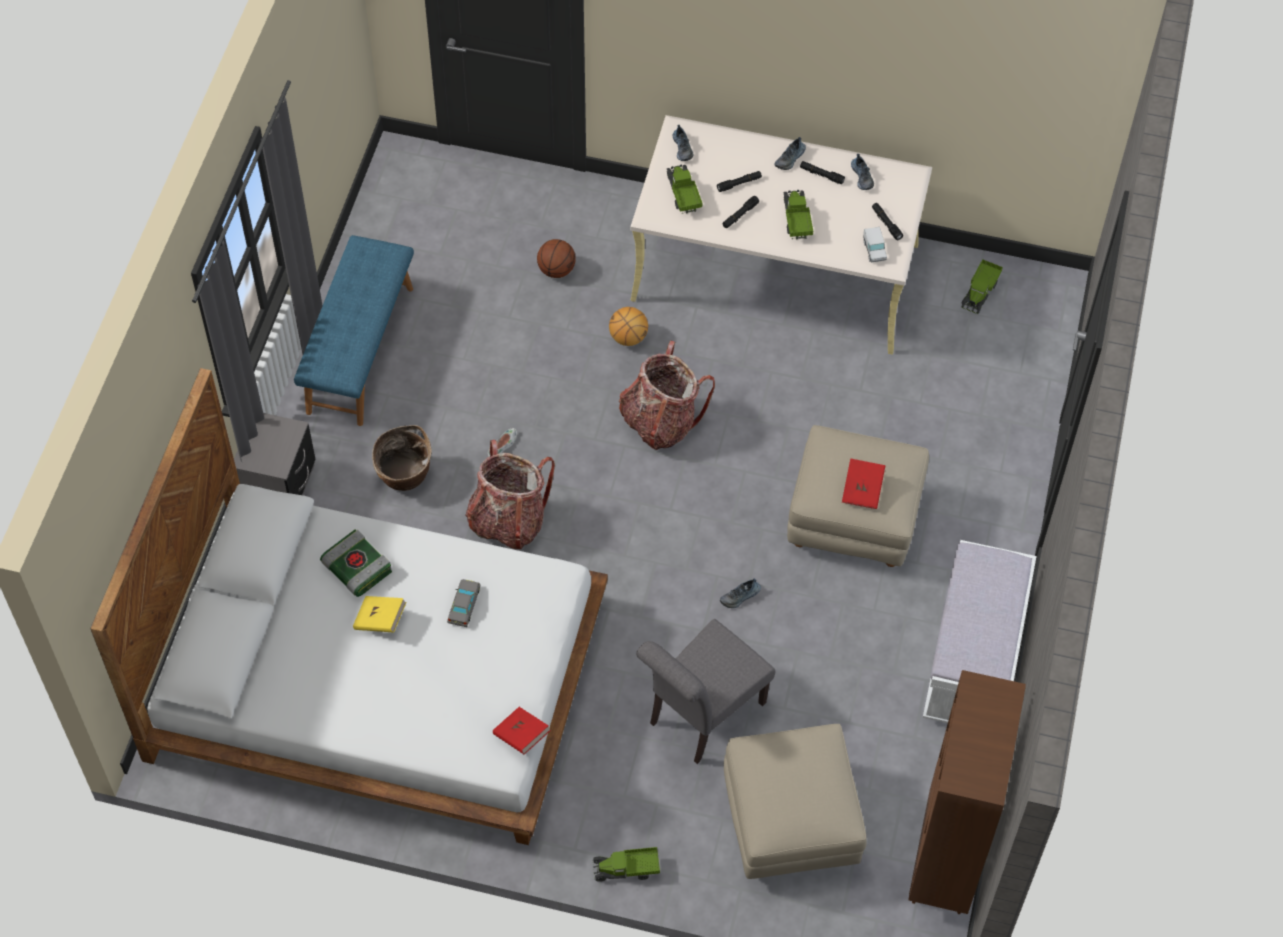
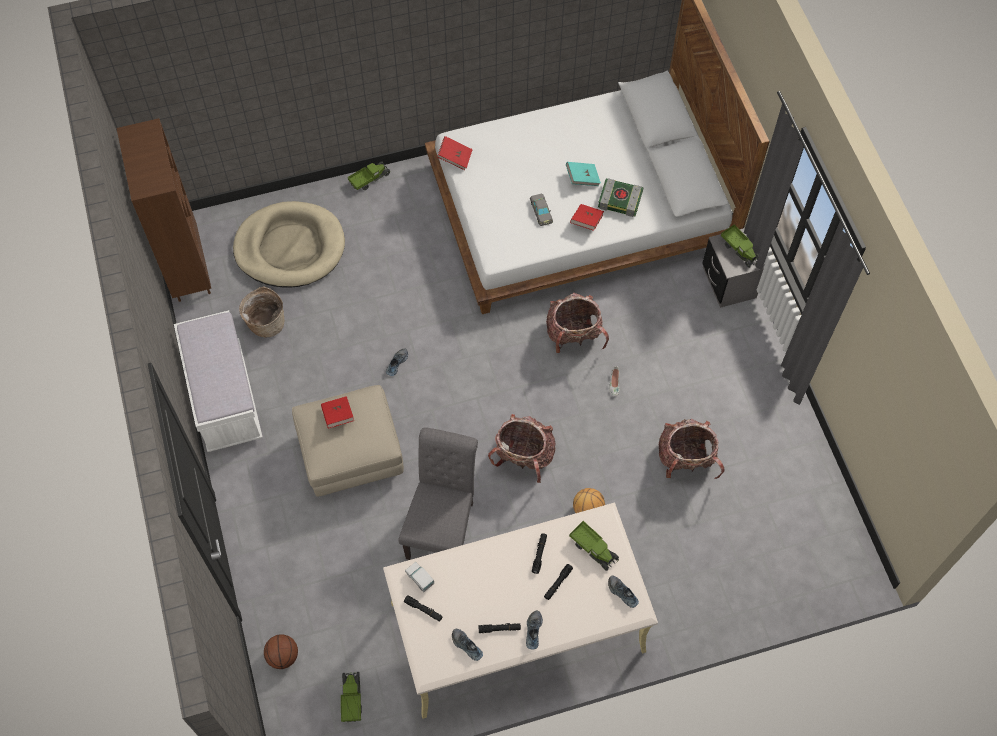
camera: 150 degrees right, 5 degrees up
(359, 349) = (759, 400): blue bench -> none
(380, 620) = (582, 178): yellow book -> turquoise book
(404, 476) = (659, 330): basket -> basket (266, 322)
(419, 562) = (586, 221): none -> red book
(487, 332) = (686, 460): none -> backpack
(556, 269) = (676, 537): basketball -> basketball (283, 656)
(701, 717) = (377, 279): grey chair -> grey chair (442, 525)
(791, 822) = (290, 247): beige ottoman -> beige dog bed
(796, 220) = (494, 574): toy truck -> toy truck (740, 250)

